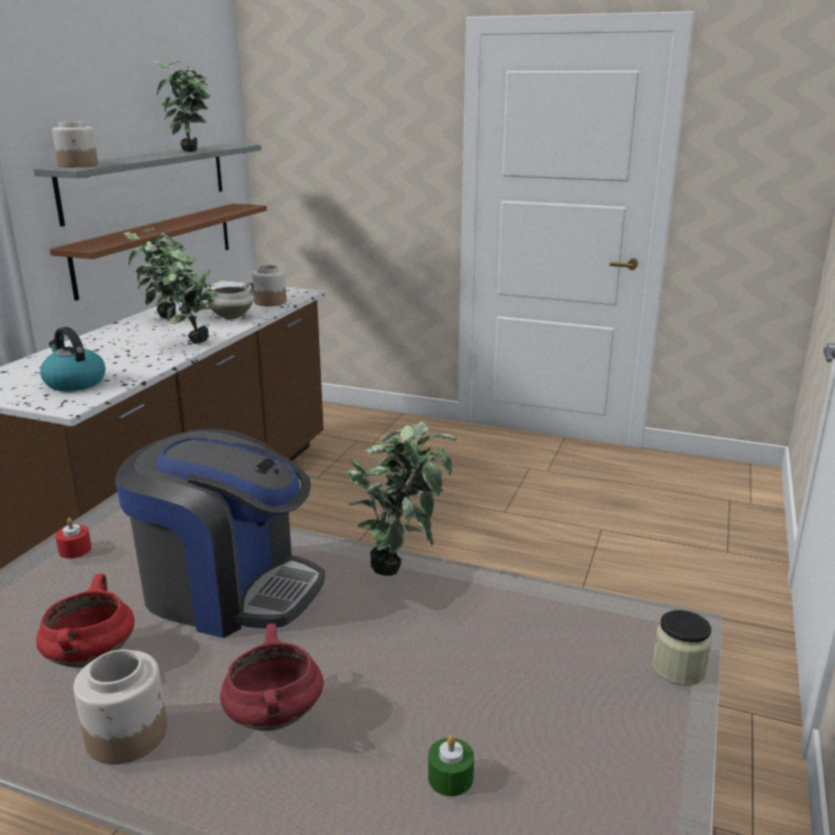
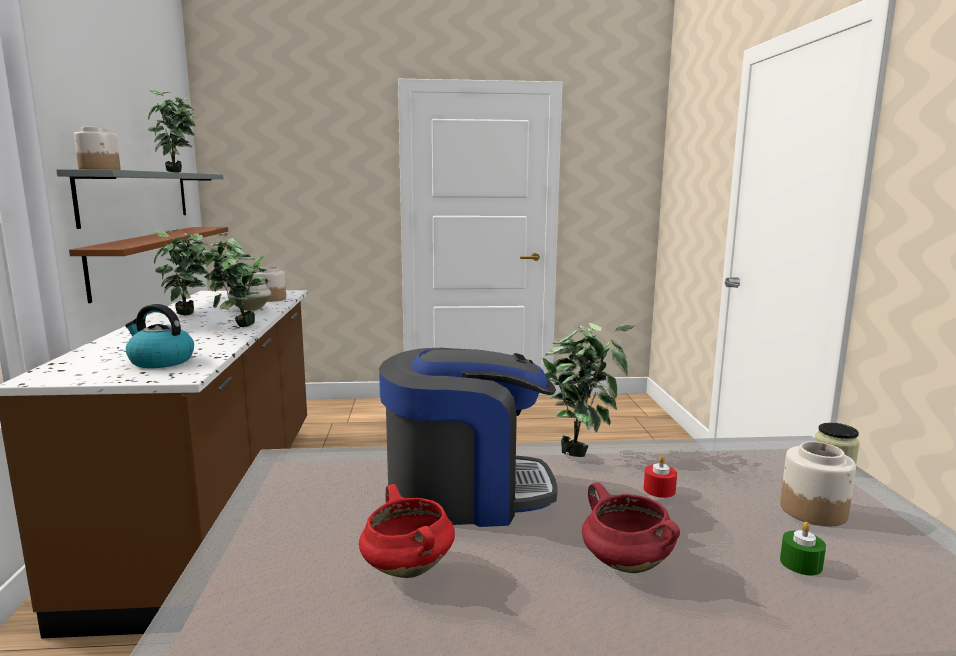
camera: 25 degrees left, 10 degrees down
(75, 550) = (277, 497): red candle -> red candle (659, 490)
(128, 734) = (523, 613): jar -> jar (813, 510)

